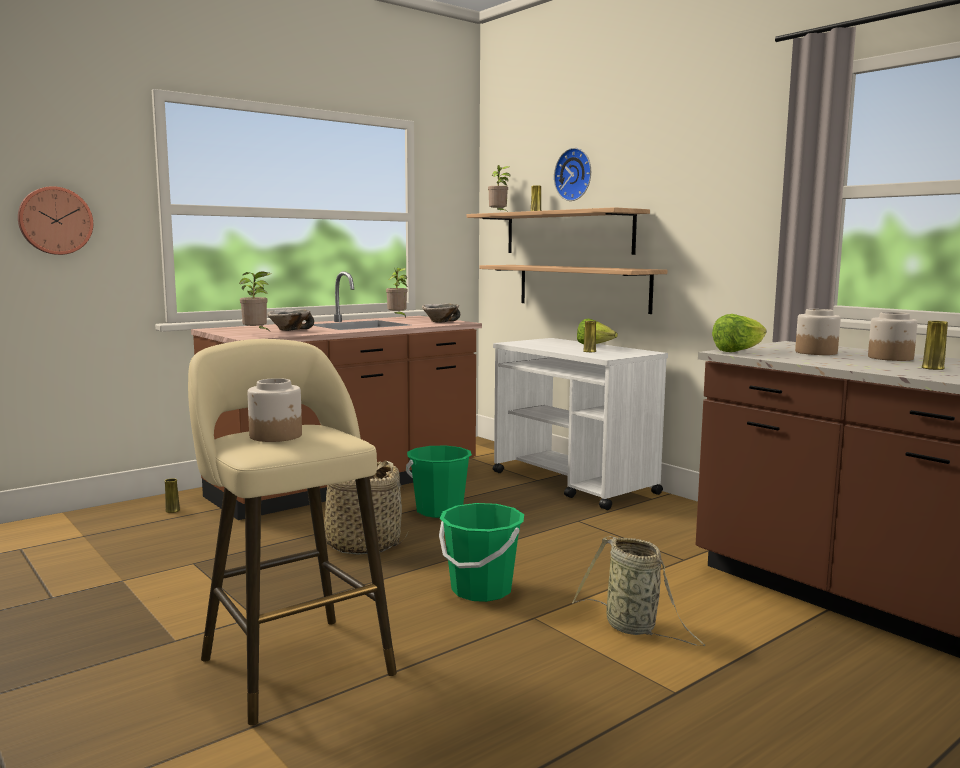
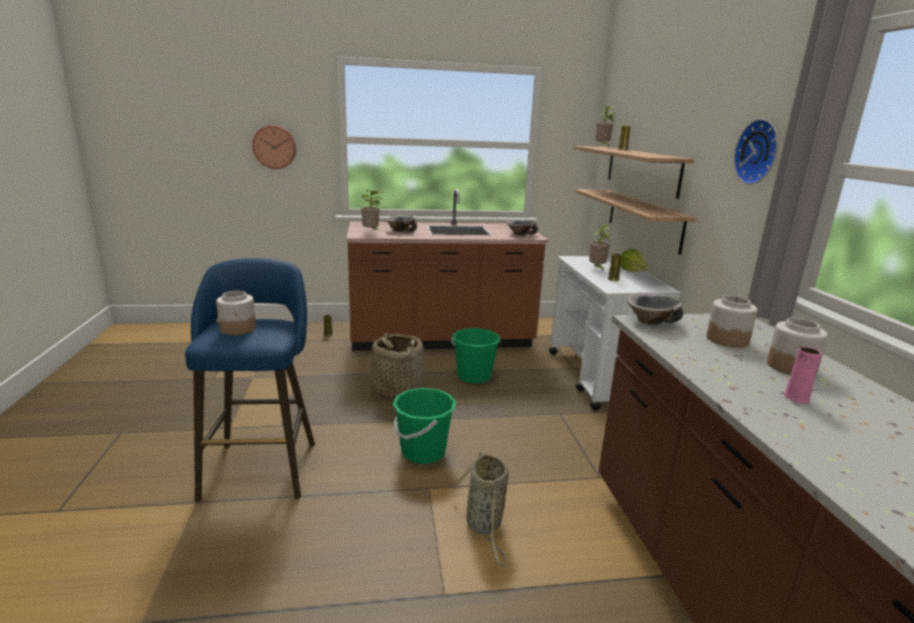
camera: 30 degrees right, 10 degrees up
(292, 662) = (261, 465): beige stool -> blue stool
(397, 317) = (503, 224): potted plant -> potted plant (597, 269)
(575, 174) = (653, 119): wall clock -> wall clock (759, 152)
(738, 351) = (651, 322): lettuce -> bowl
(932, 368) = (796, 398): yellow vase -> pink vase

